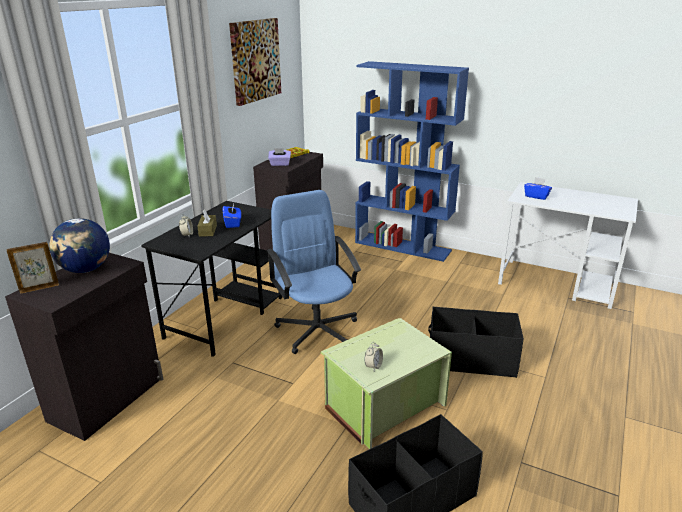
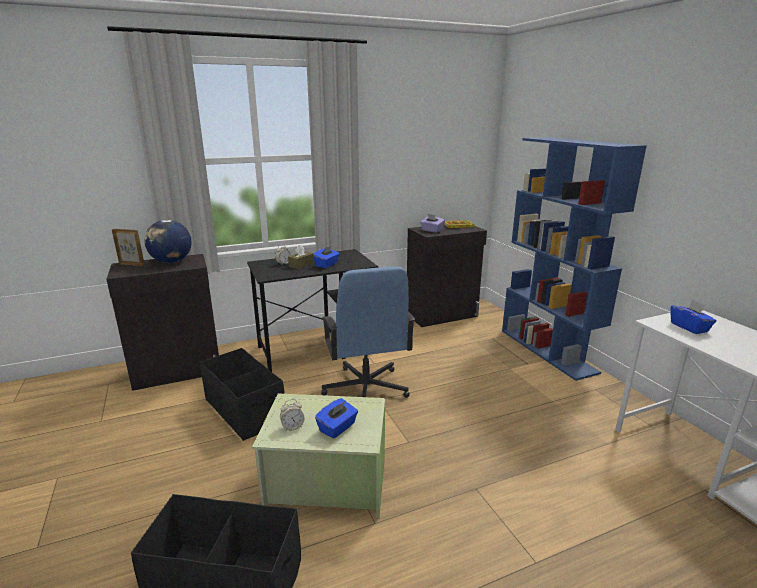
camera: 40 degrees right, 5 degrees down
(255, 60) = (427, 128): picture -> none
(317, 330) = (365, 389): blue office chair -> blue office chair turned 150 degrees clockwise
(403, 351) = (337, 428): none -> blue tissue box
(471, 359) = (470, 490): black storage box -> black storage box (245, 410)

